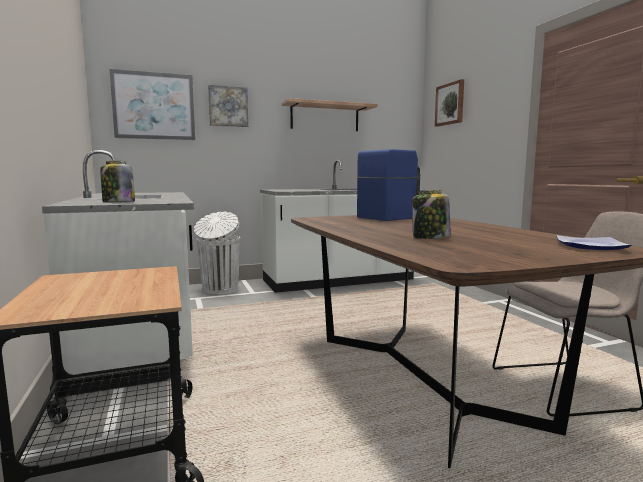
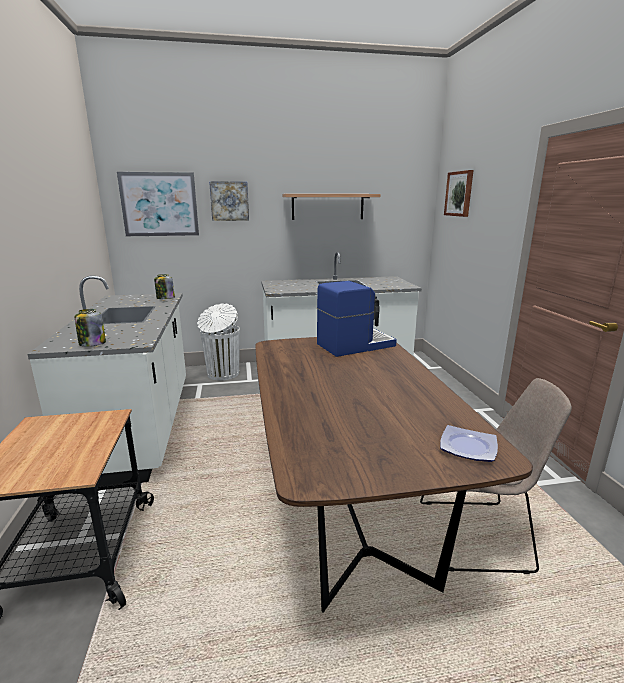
camera: 10 degrees right, 10 degrees up
(430, 238) = (336, 410): jar -> jar (165, 298)

